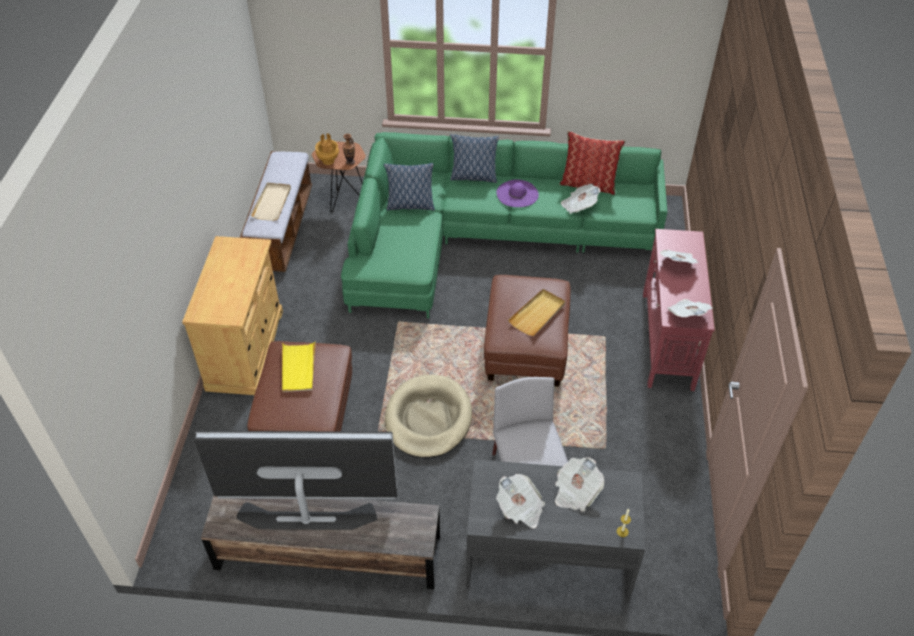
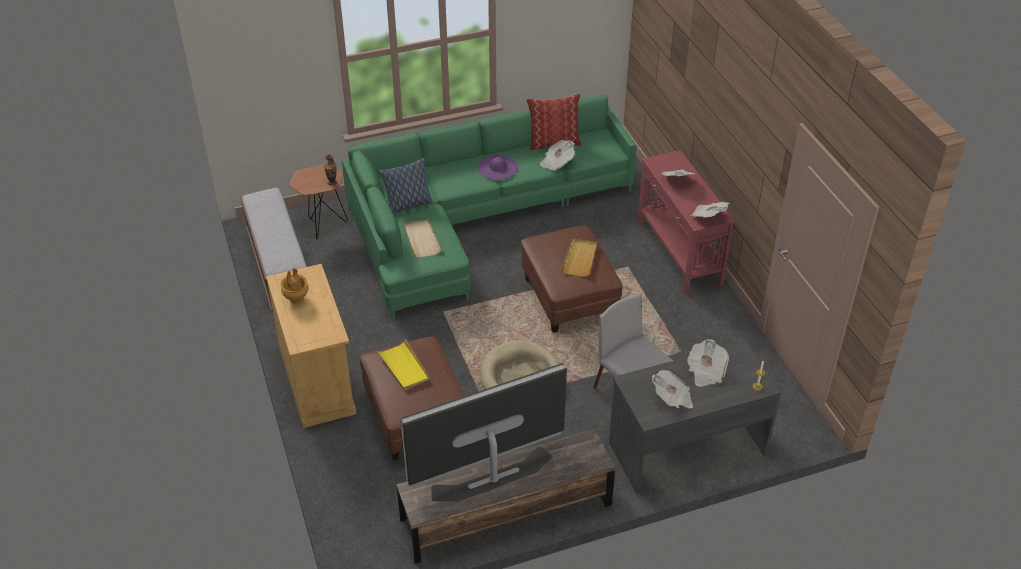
camera: 25 degrees left, 5 degrees down
(272, 203) = (277, 240): beige tray -> beige tray (422, 239)
(328, 161) = (310, 187): brown vase -> brown vase (296, 298)
(473, 177) = (449, 165): pillow -> none

